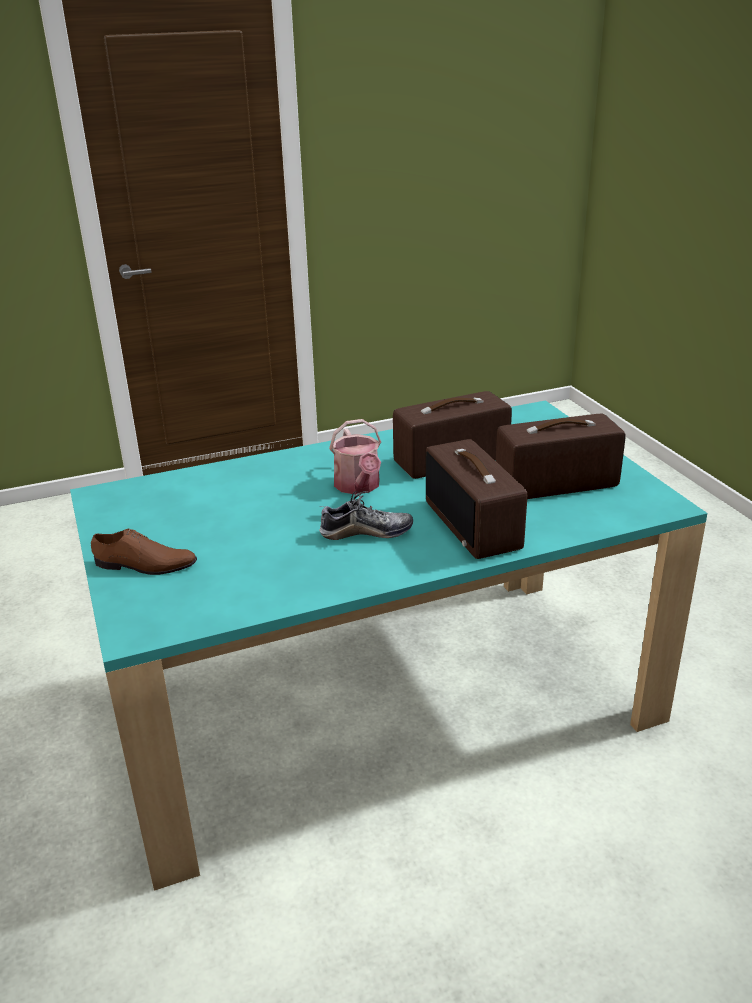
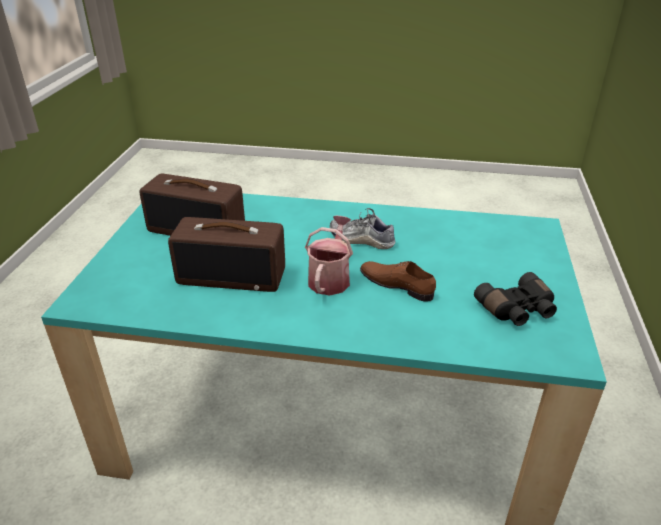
camera: 150 degrees left, 5 degrees up
(144, 565) = (529, 267): brown shoe -> brown shoe (397, 284)
(153, 516) = (517, 310): none -> black binoculars
(474, 525) = (290, 221): radio -> none

